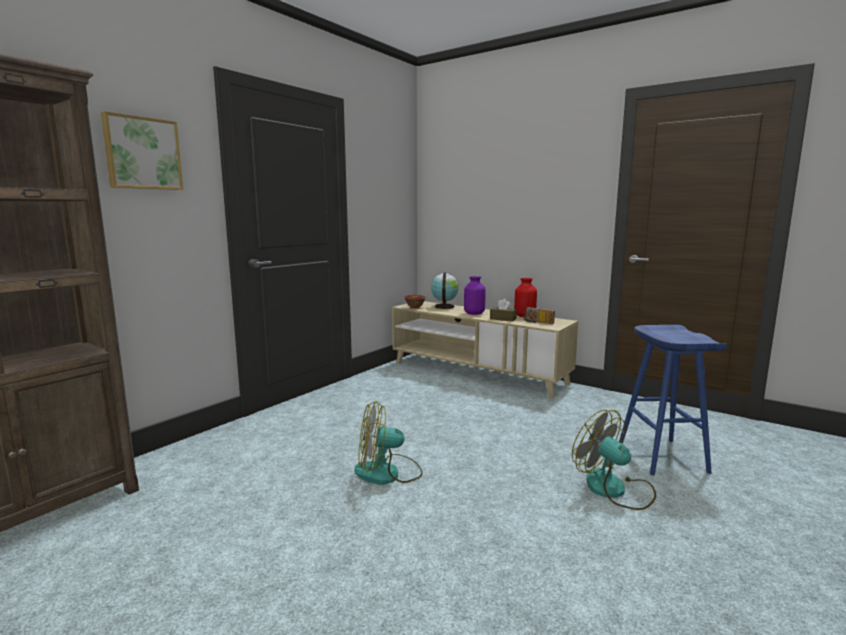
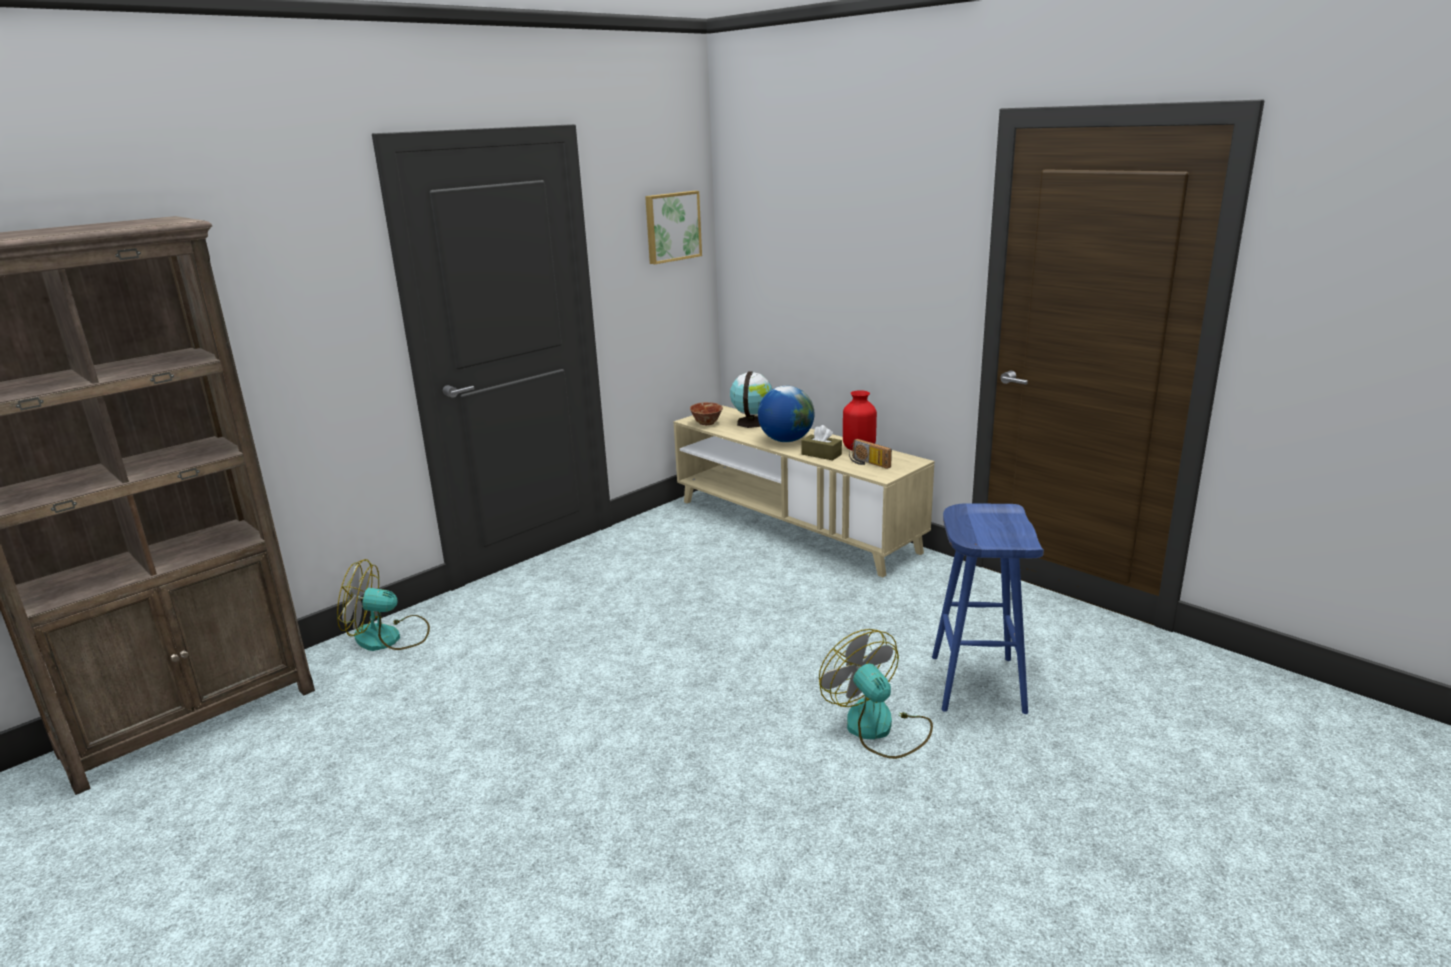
camera: 10 degrees right, 10 degrees up
(142, 153) = (287, 276): picture -> picture (672, 226)
(388, 473) = (604, 686): fan -> fan (389, 638)
(474, 313) = (786, 440): purple vase -> globe

